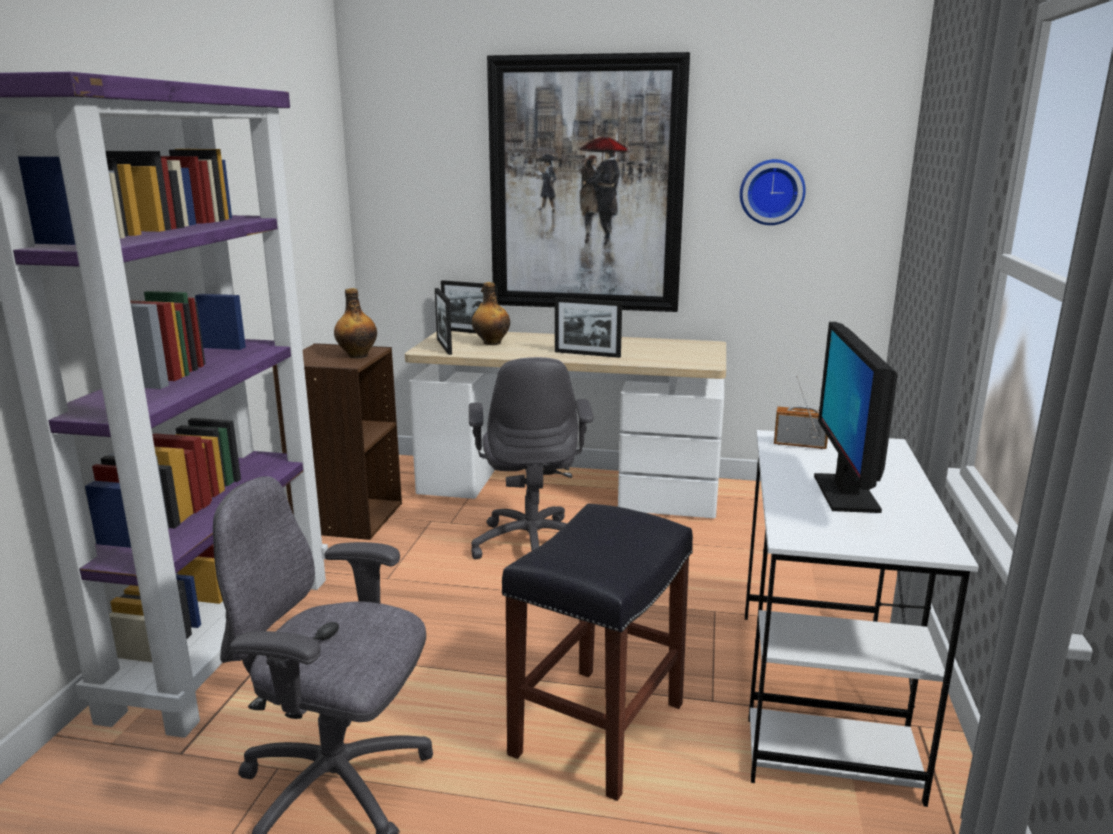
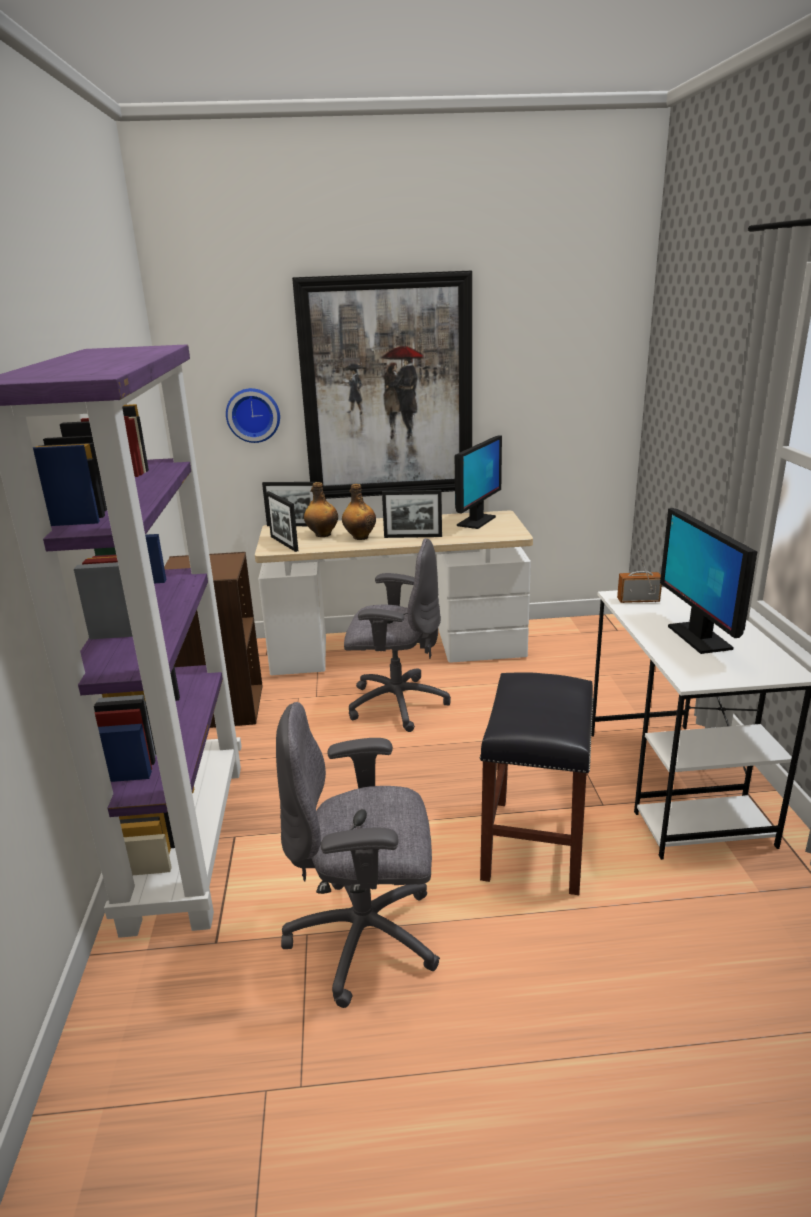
camera: 15 degrees left, 5 degrees up
(357, 355) = (223, 564): bottle -> bottle (360, 537)
(532, 544) = (396, 703): grey office chair -> grey office chair turned 60 degrees counterclockwise
(673, 347) = (476, 521): none -> monitor
(772, 192) = (542, 384): wall clock -> wall clock (253, 415)

